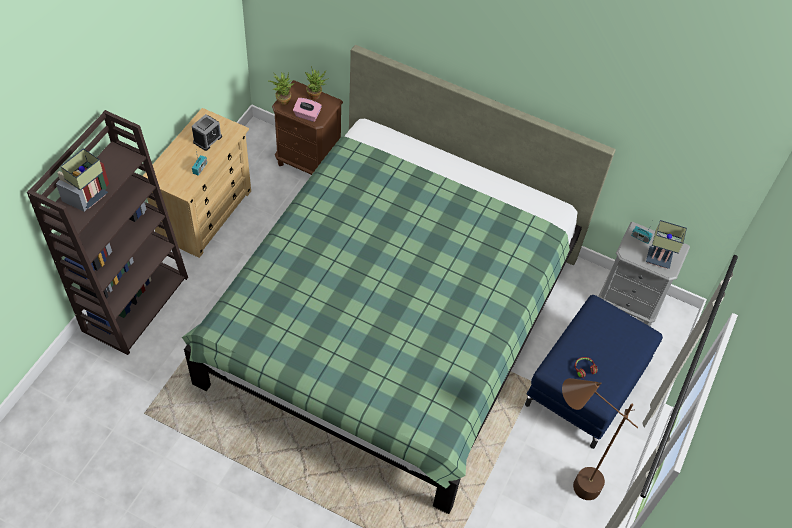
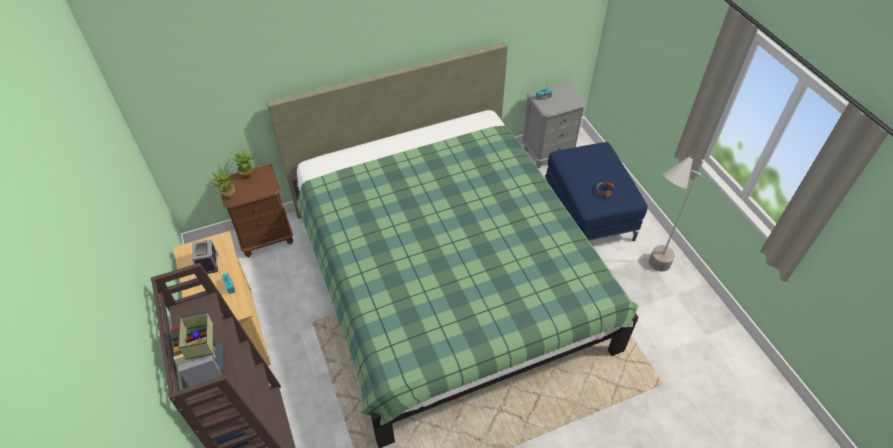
camera: 45 degrees left, 5 degrees down
(307, 115) = (259, 191): pink tissue box -> none
(563, 483) = (648, 272): brown floor lamp -> grey floor lamp
(657, 259) = (566, 101): table lamp -> none

